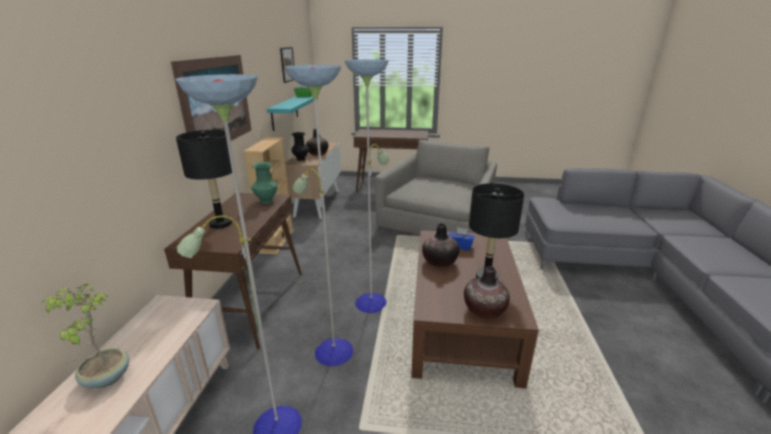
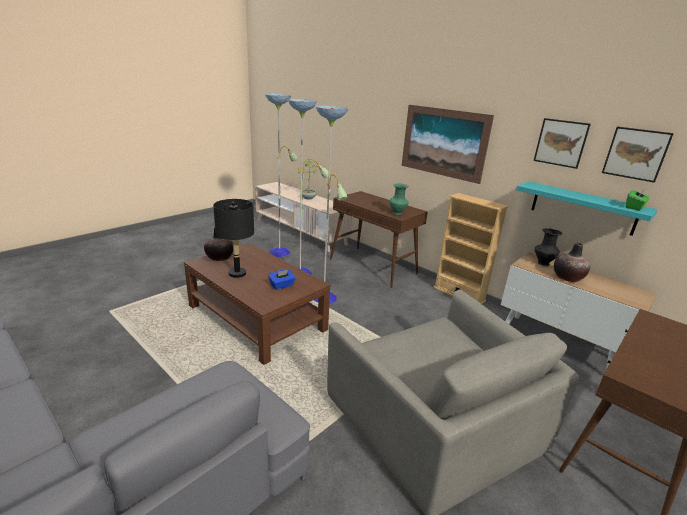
camera: 125 degrees right, 0 degrees up
(220, 224) = (374, 200): black table lamp -> none
(269, 68) = (560, 143): none -> picture
(439, 262) = (277, 269): vase -> none

